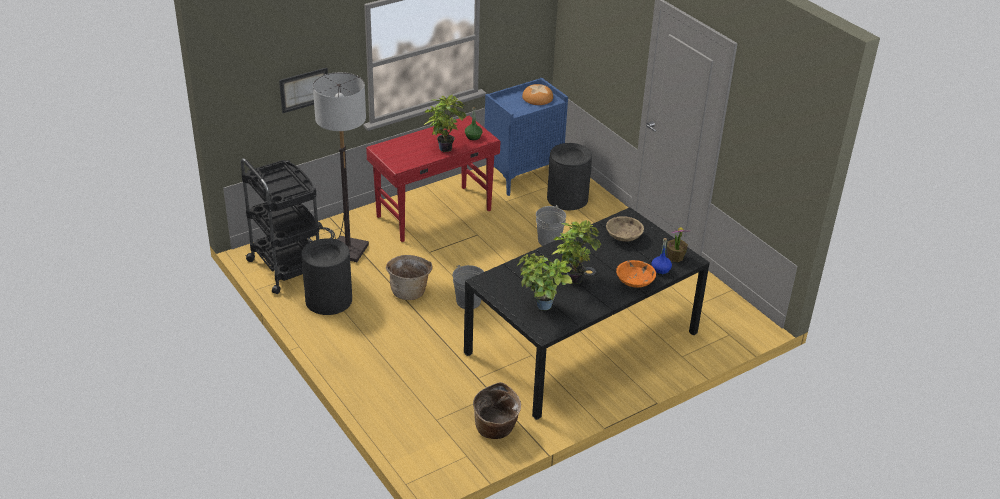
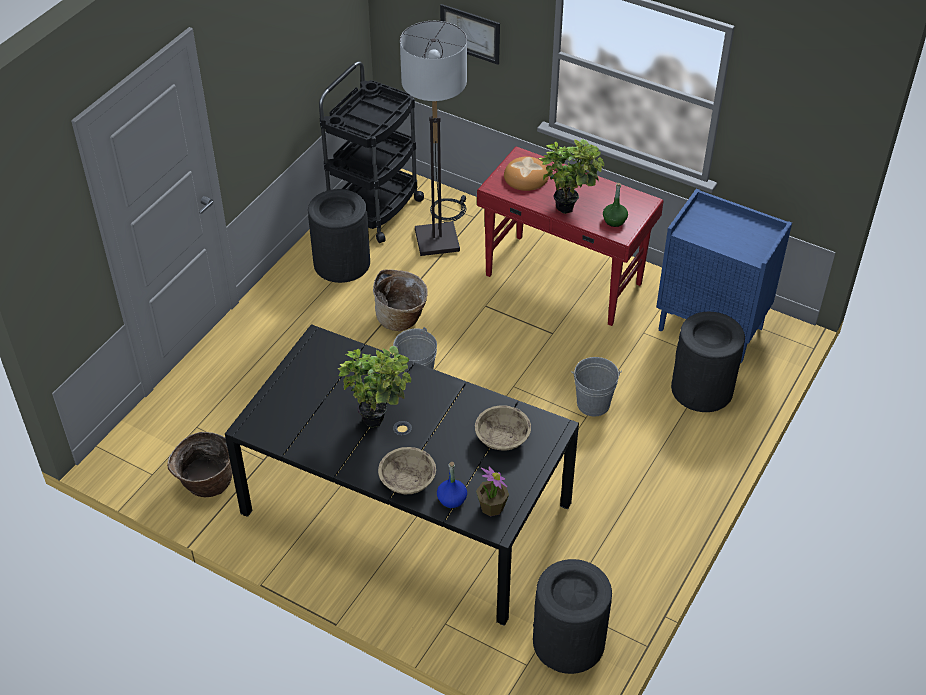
camera: 65 degrees right, 10 degrees up
(537, 97) = (745, 239): bread -> bread (526, 177)
(540, 308) = (297, 408): potted plant -> none
(635, 282) = (407, 480): orange bowl -> beige bowl
(721, 313) = (568, 642): none -> black trash can

